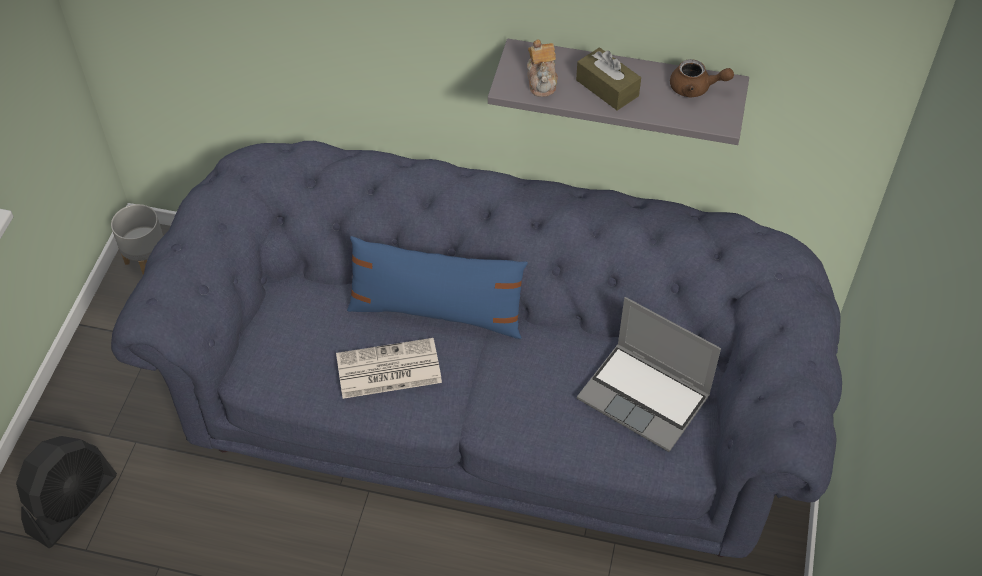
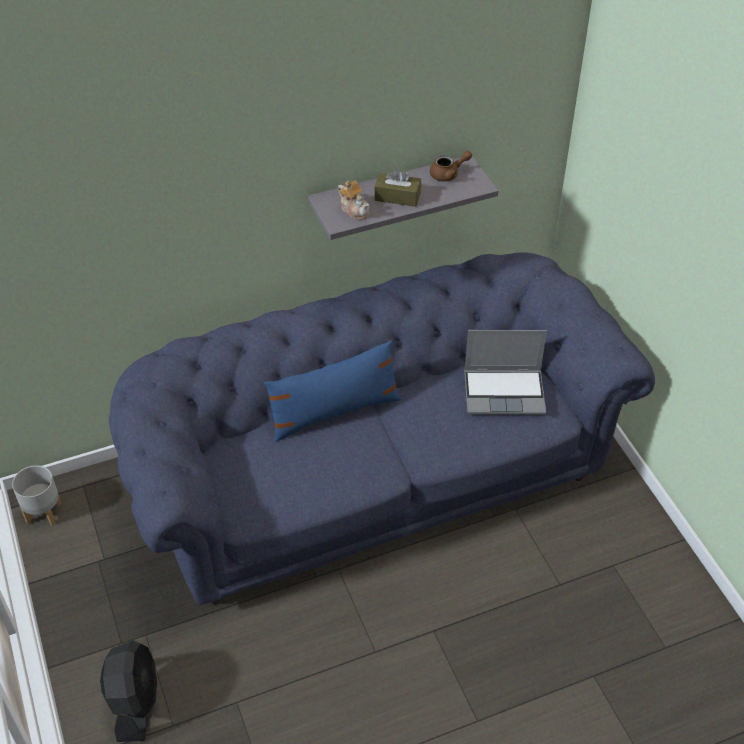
camera: 35 degrees left, 5 degrees down
(387, 370) = (335, 462): newspaper -> none

